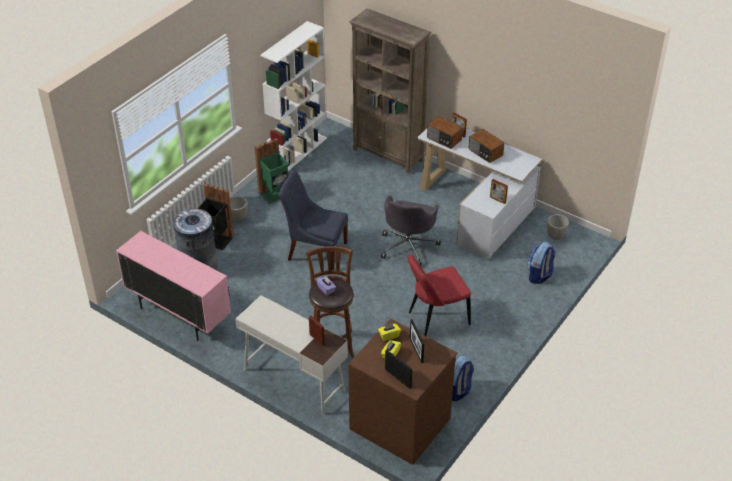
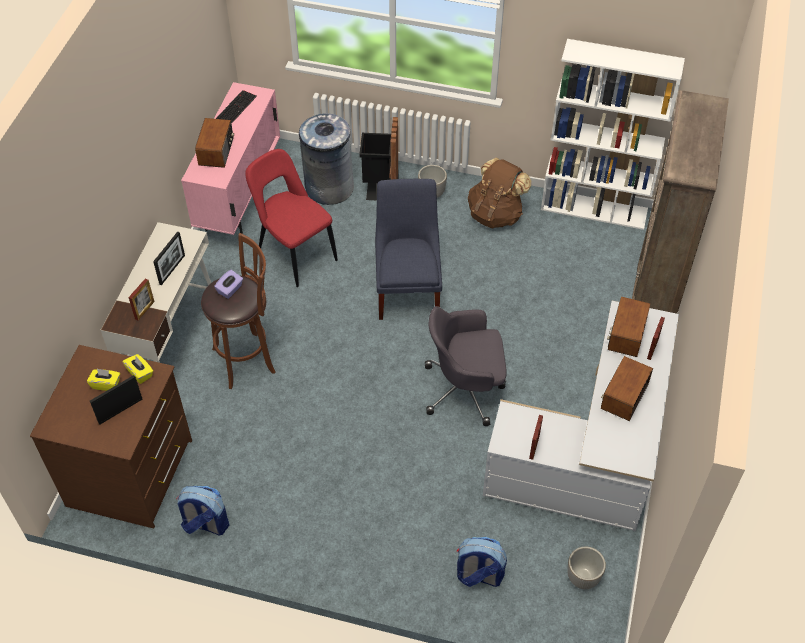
camera: 70 degrees right, 10 degrees up
(146, 254) = (235, 108): none -> keyboard
(185, 272) = (217, 151): none -> radio
(275, 194) = (495, 214): green trash can -> brown backpack
(398, 378) = (64, 404): picture frame -> picture frame (172, 269)
(436, 319) = (332, 462): red chair -> red chair (294, 253)

